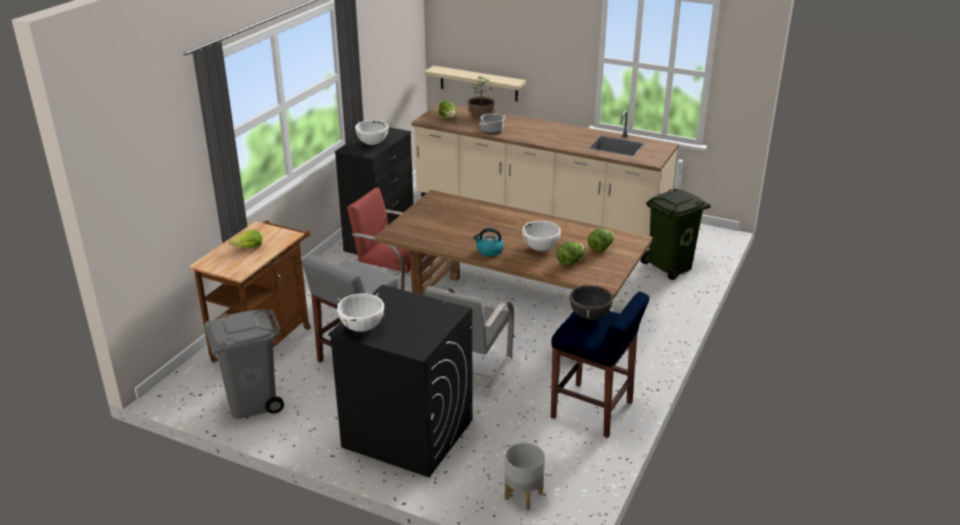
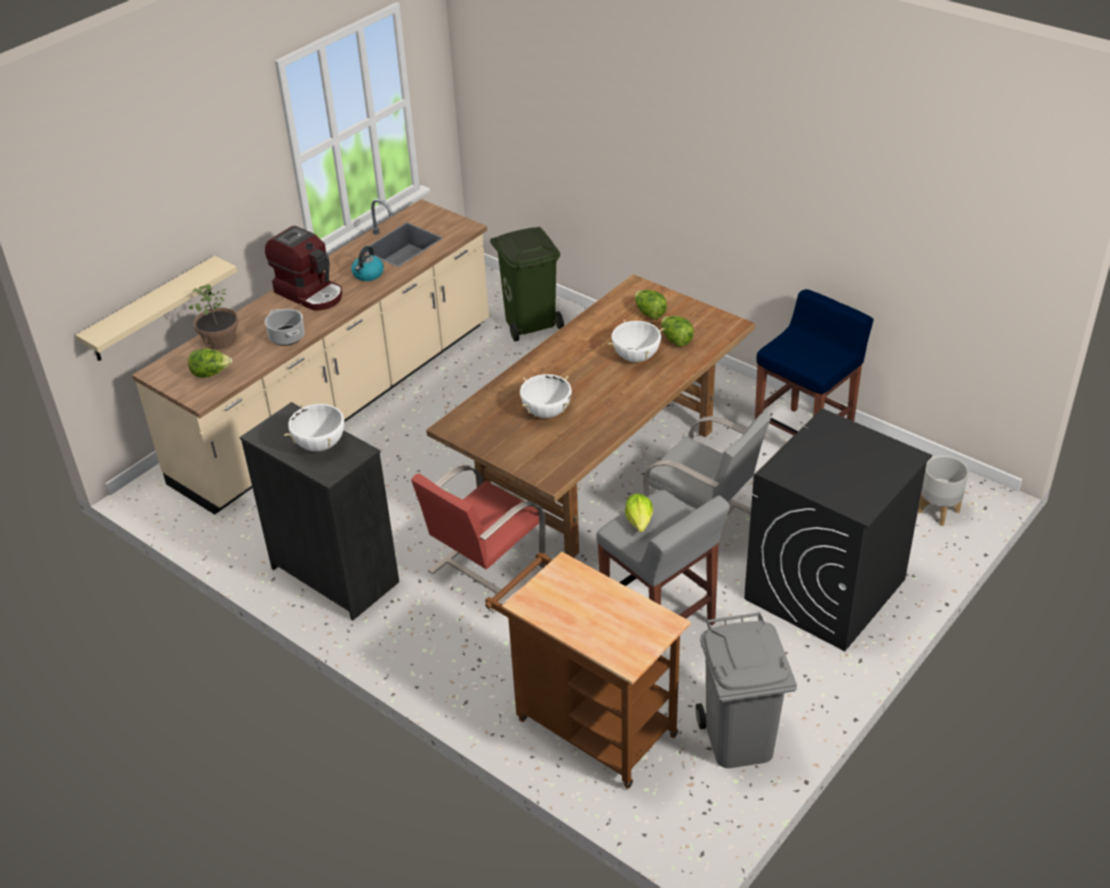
camera: 75 degrees left, 10 degrees up
(248, 248) = (592, 612): lettuce -> lettuce (639, 521)
(362, 327) = (857, 496): white cooking pot -> white cooking pot (546, 412)
(489, 251) = (631, 398): kettle -> kettle (368, 274)
(542, 129) = (310, 293): none -> coffee machine
(589, 316) = (790, 350): black cooking pot -> none

